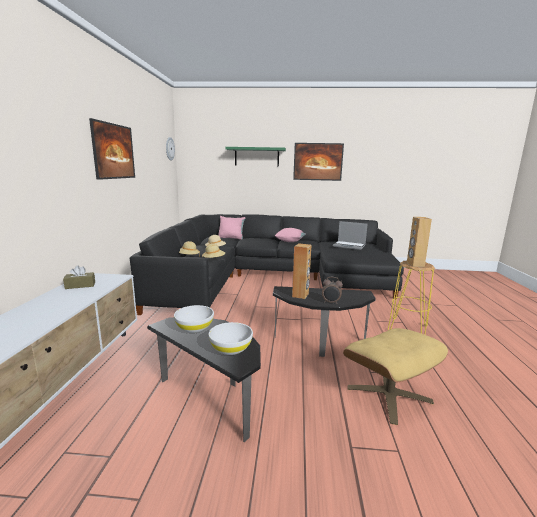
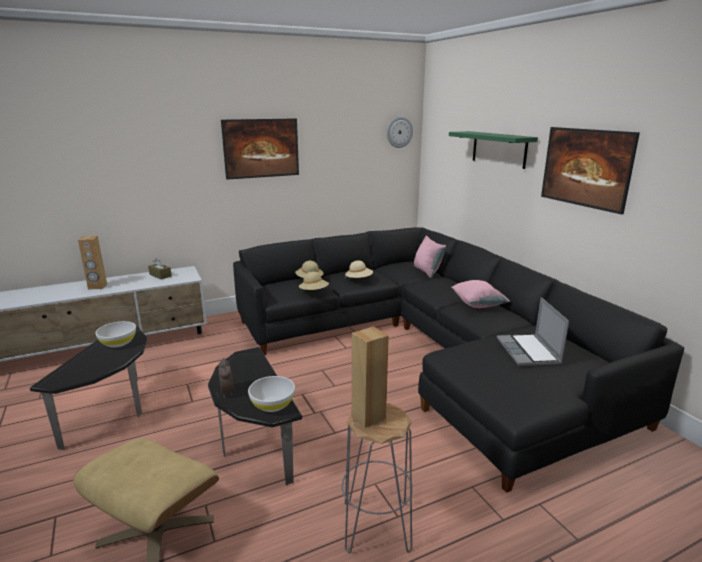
camera: 60 degrees right, 5 degrees up
(230, 349) = (80, 369): white bowl -> white bowl (272, 404)
(300, 295) = (237, 368): brown speaker -> brown speaker (97, 286)
(407, 328) = (375, 526): yellow stool -> grey stool

